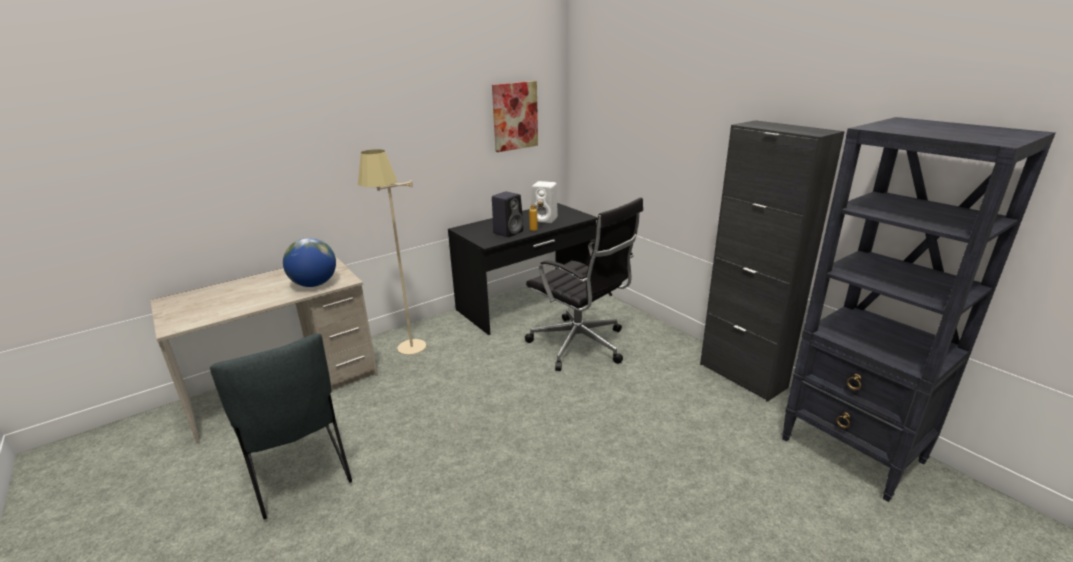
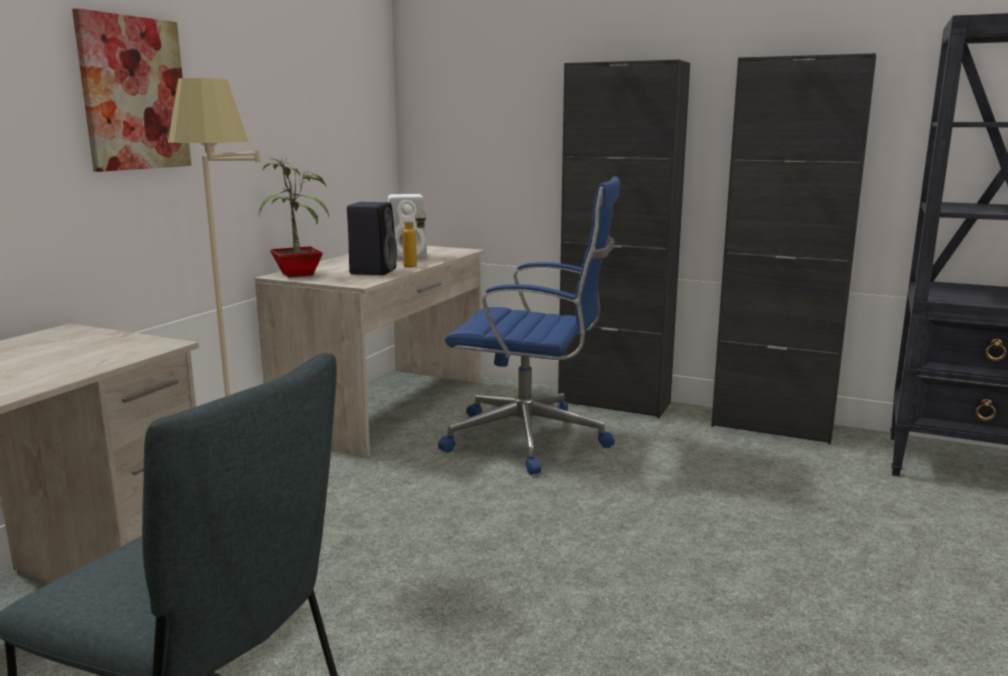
camera: 30 degrees left, 10 degrees down
(314, 284) = (90, 357): globe -> none
(471, 229) = (300, 274): none -> potted plant
(515, 116) = (338, 90): picture -> picture (133, 94)
(527, 302) = (386, 407): black desk -> beige desk
(580, 345) = (531, 439): black office chair -> blue office chair
(657, 330) = (614, 403): none -> black cabinet

